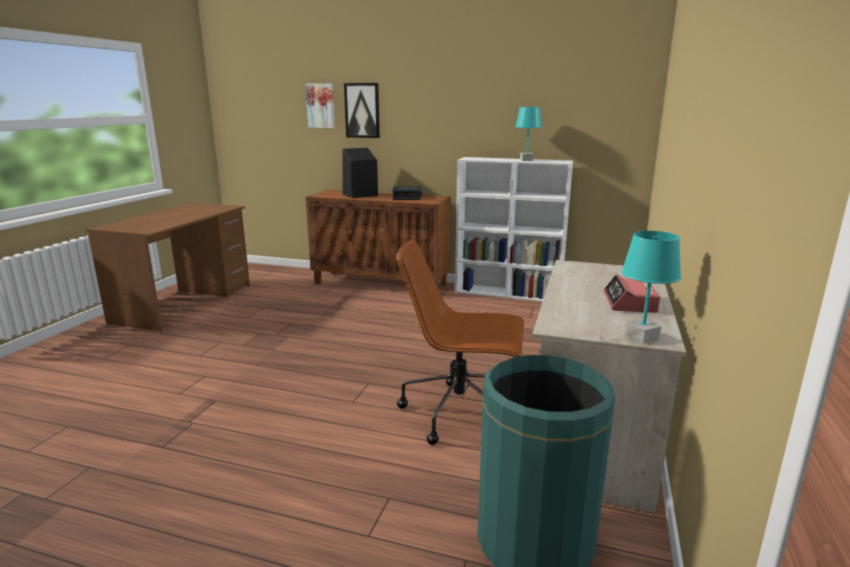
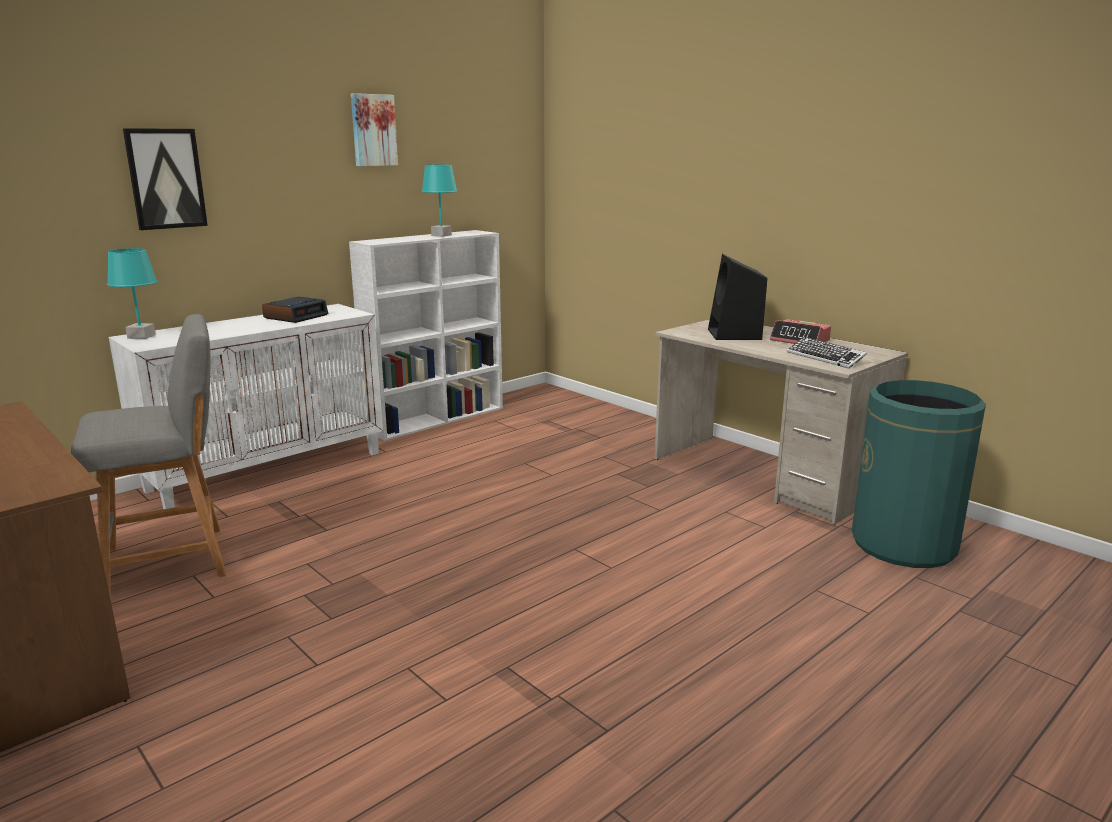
camera: 60 degrees left, 0 degrees up
(274, 300) = (174, 560): none -> grey stool
(321, 106) = (70, 173): picture -> picture (373, 130)
(359, 195) = (212, 329): black speaker -> black speaker (735, 335)
(381, 283) = (268, 470): brown cabinet -> white cabinet
(460, 413) = (689, 518): brown office chair -> none
(579, 318) = (825, 358): none -> keyboard
(642, 337) = (875, 354): turquoise table lamp -> turquoise table lamp (142, 336)

